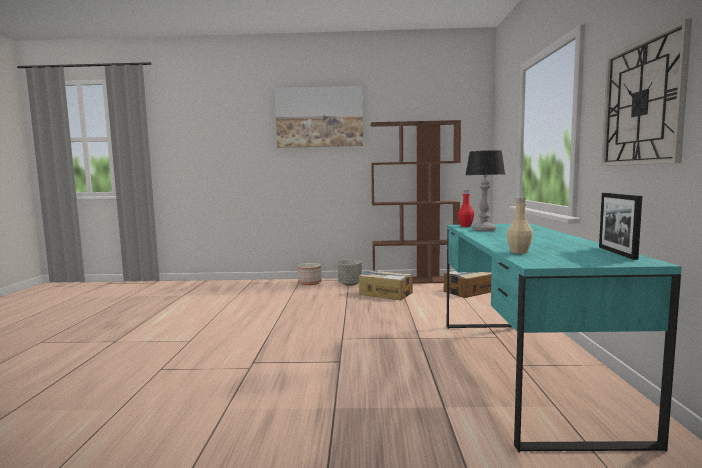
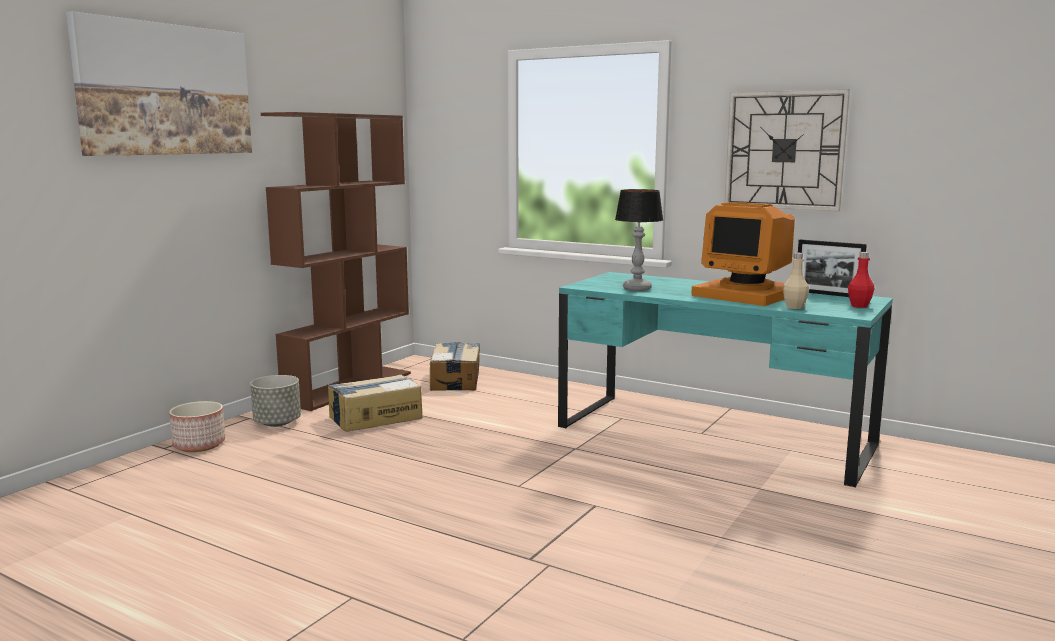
camera: 60 degrees left, 5 degrees up
(465, 226) = (589, 286): red bottle -> red bottle (859, 306)
(538, 242) = (747, 294): none -> monitor

